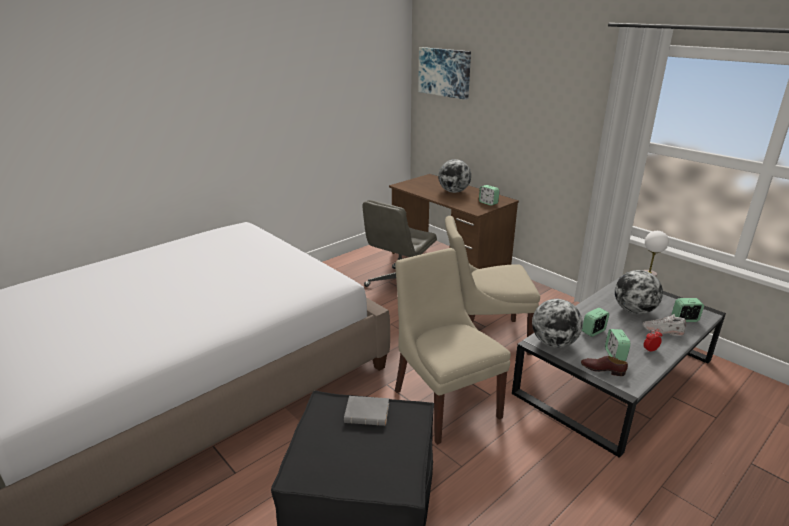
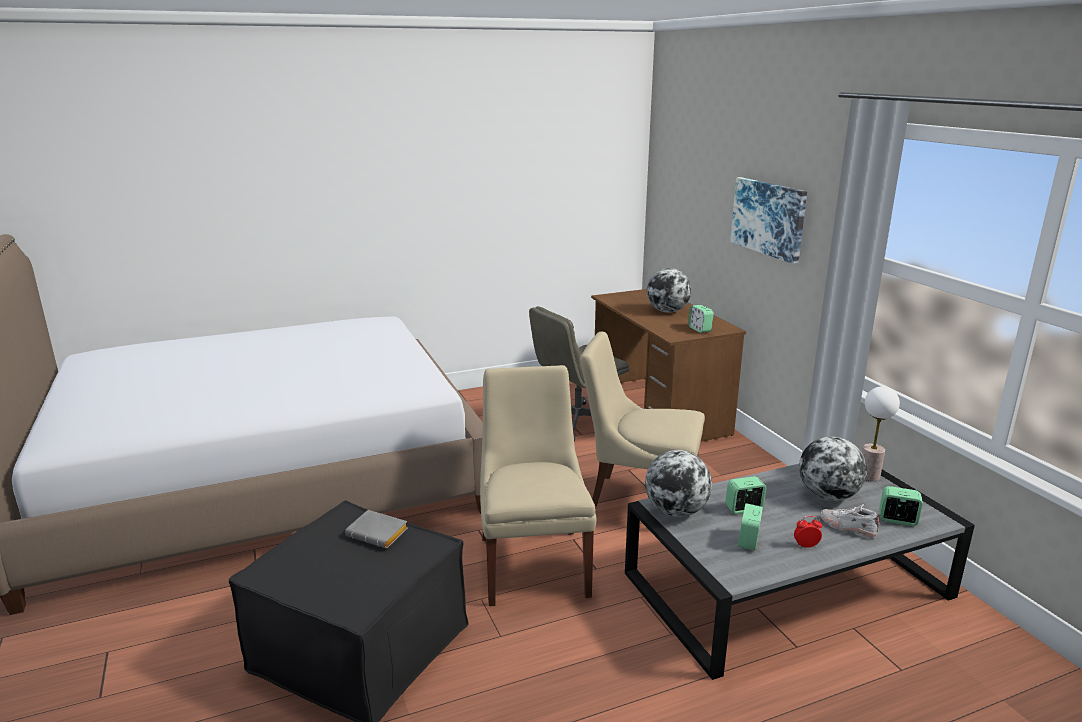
camera: 20 degrees right, 5 degrees down
(444, 72) = (679, 155): picture -> picture (769, 218)
(602, 369) = (714, 553): brown shoe -> none

